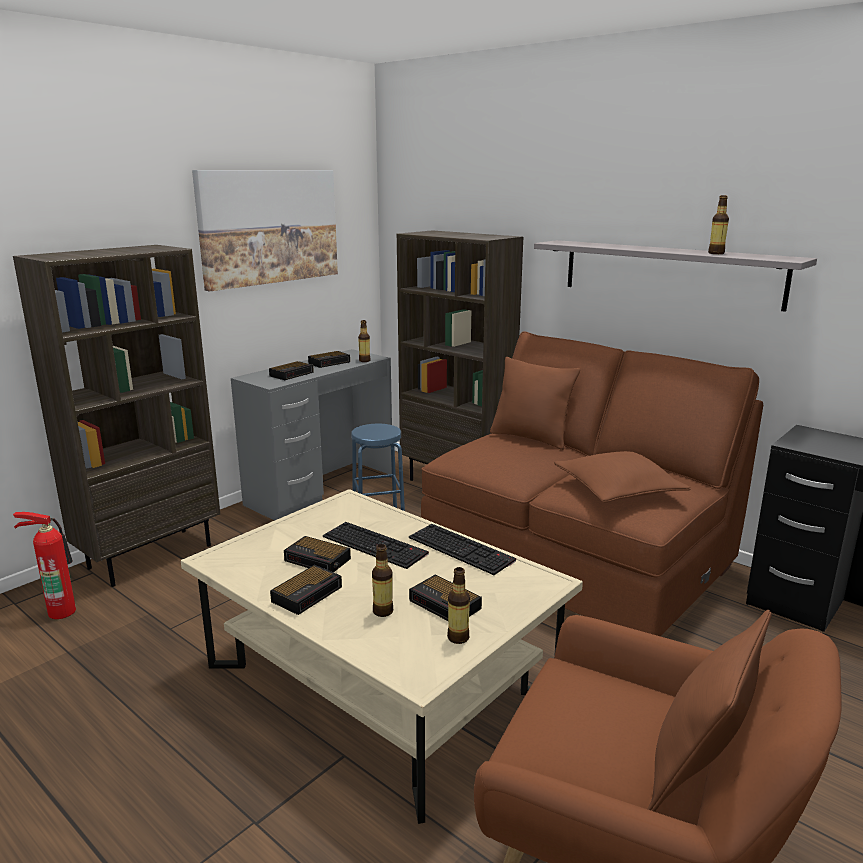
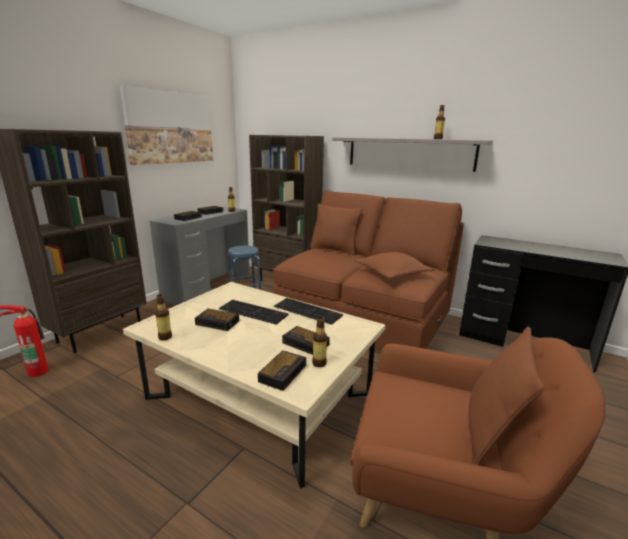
camera: 10 degrees left, 0 degrees up
(308, 593) = (214, 343): alarm clock -> alarm clock (283, 372)
(383, 611) = (266, 351): bottle -> bottle (165, 337)

